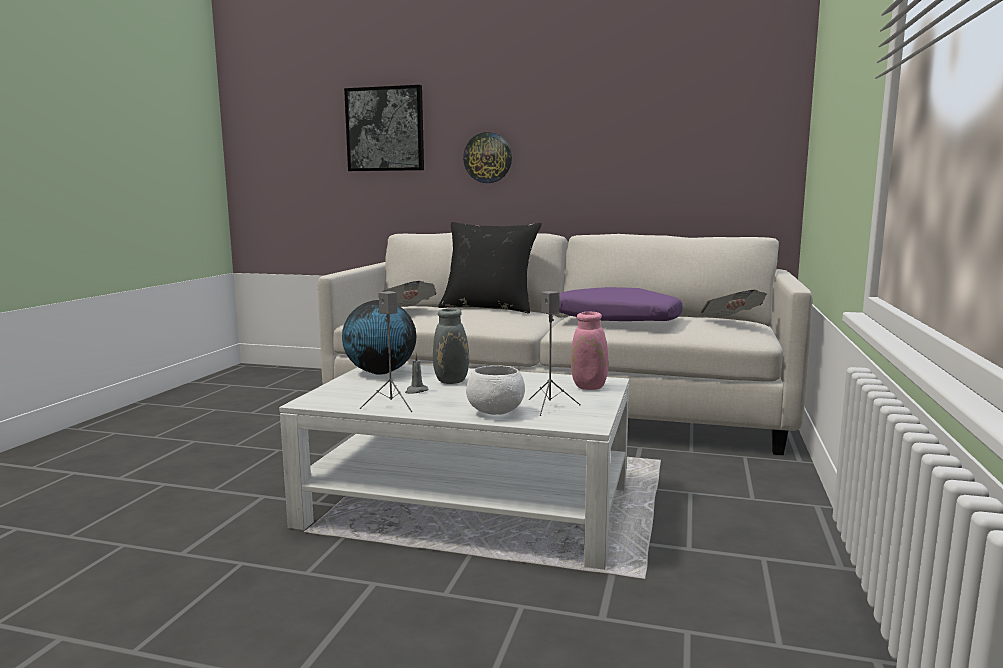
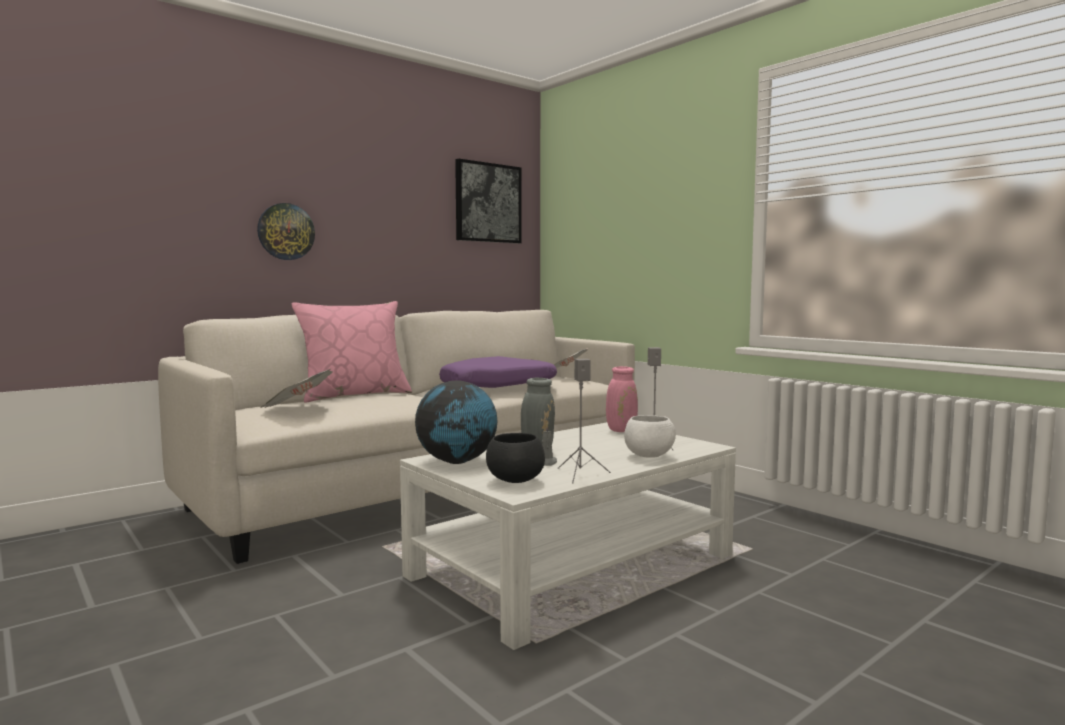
camera: 55 degrees left, 5 degrees down
(345, 394) = (515, 481): none -> black bowl
(385, 129) = (142, 184): picture -> picture (488, 203)
(489, 308) = (354, 395): black pillow -> pink pillow

